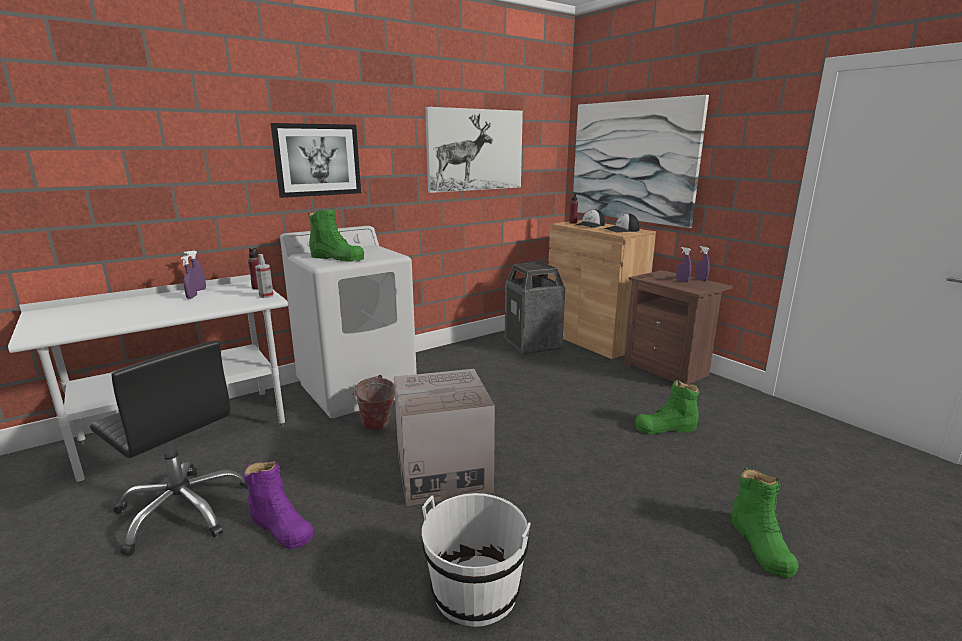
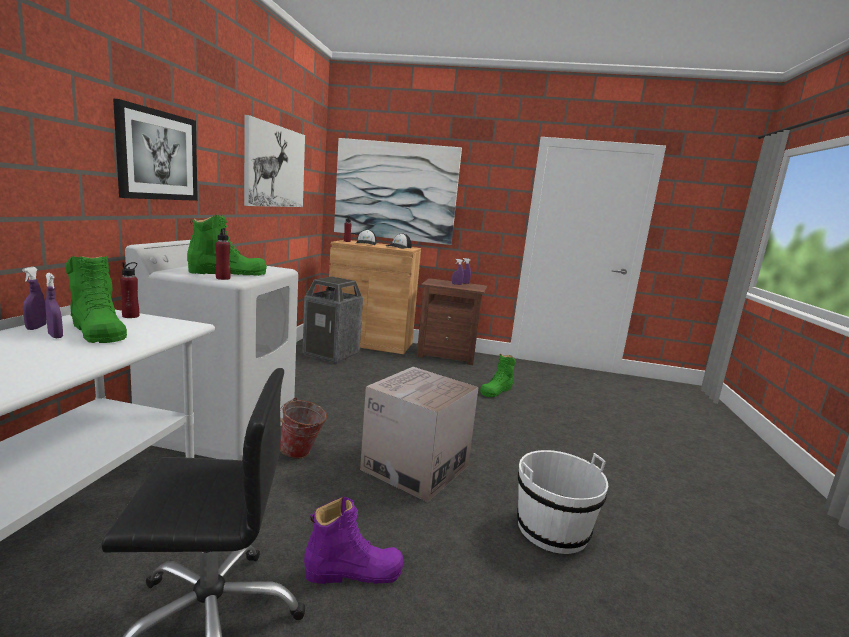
camera: 45 degrees left, 5 degrees down
(266, 296) = (173, 323): spray bottle -> none
(318, 263) = (223, 278): none -> red bottle
(760, 545) = (617, 437): green boot -> green boot (98, 331)

